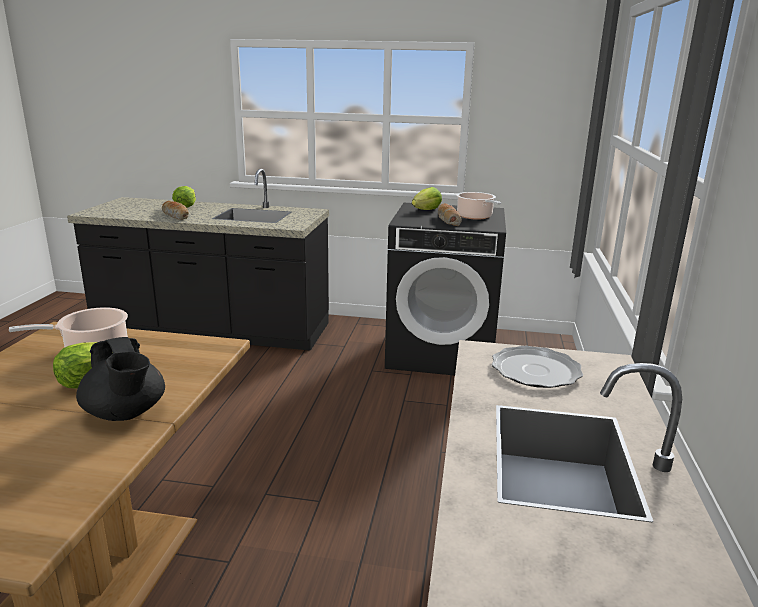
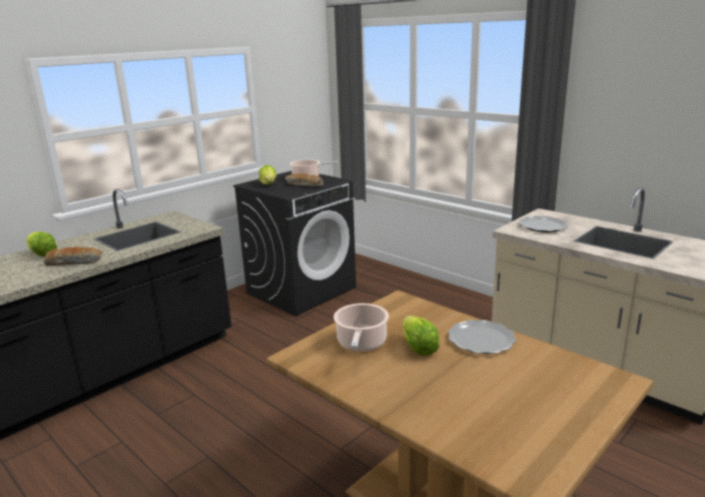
camera: 55 degrees left, 0 degrees up
(126, 413) = (481, 340): black teapot -> plate

